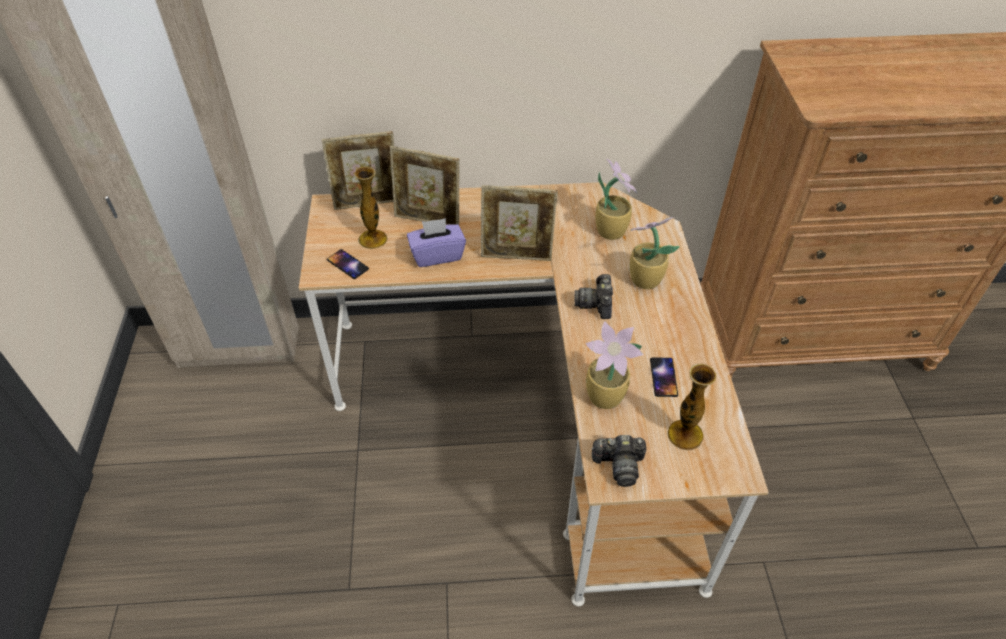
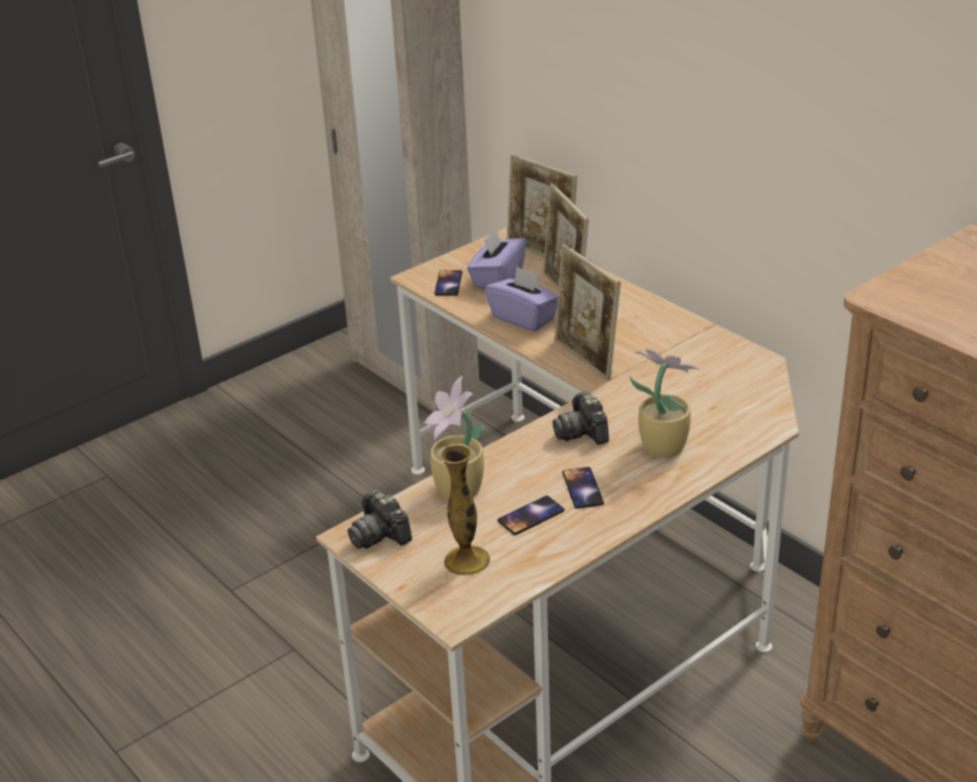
camera: 55 degrees right, 15 degrees down
(373, 239) = (497, 279): vase -> purple tissue box
(596, 304) = (582, 432): camera -> camera turned 75 degrees counterclockwise
(611, 230) = (710, 395): potted plant -> none
(655, 337) = (582, 488): none -> phone

